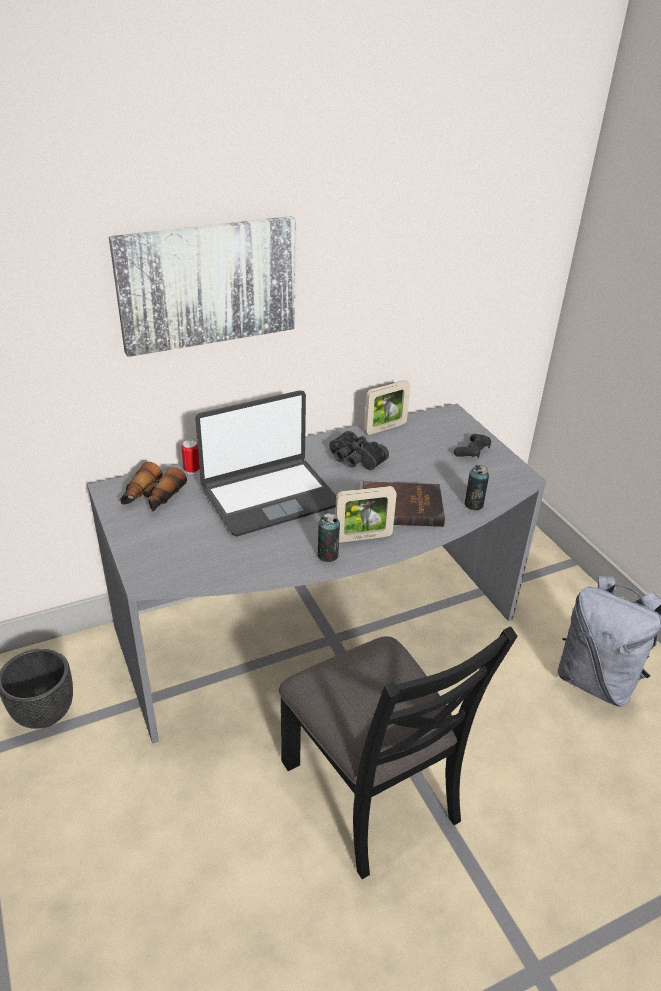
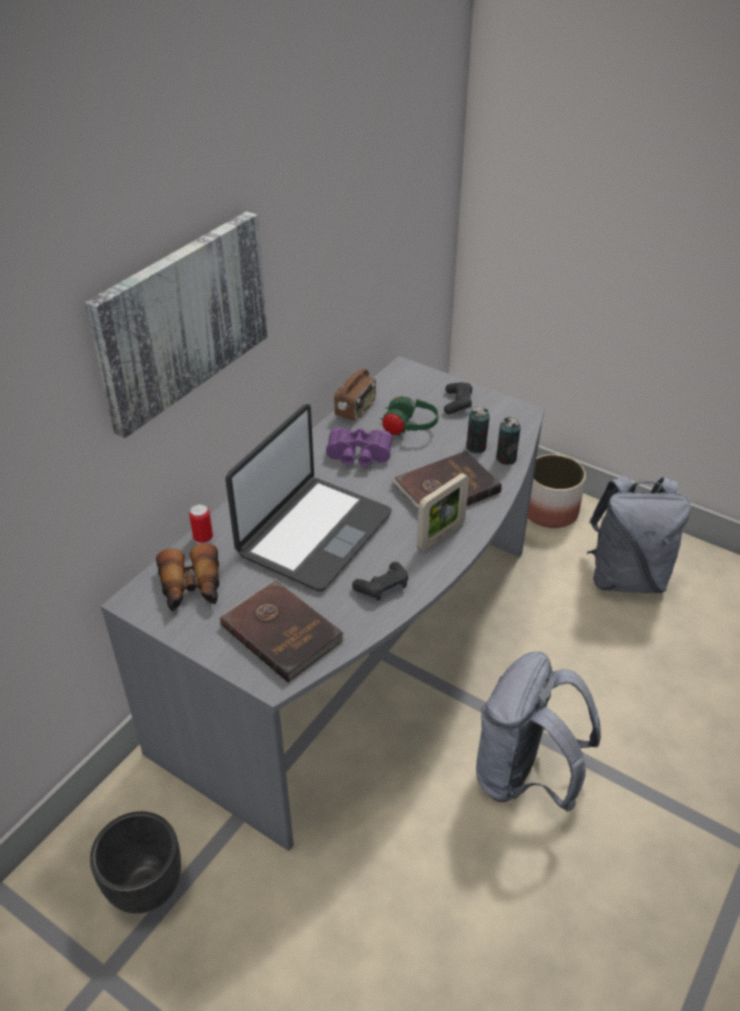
camera: 30 degrees left, 5 degrees up
(182, 550) = (282, 631): none -> brown book
(282, 553) = (382, 587): none -> black game controller
(327, 555) = (426, 569): can -> can (476, 447)
(355, 460) = (358, 456): black binoculars -> purple binoculars
(372, 790) = (524, 776): black chair -> grey backpack
(385, 428) = (356, 410): picture frame -> radio
(414, 455) = (409, 428): none -> green headphones
(567, 597) = (550, 511): none -> planter

